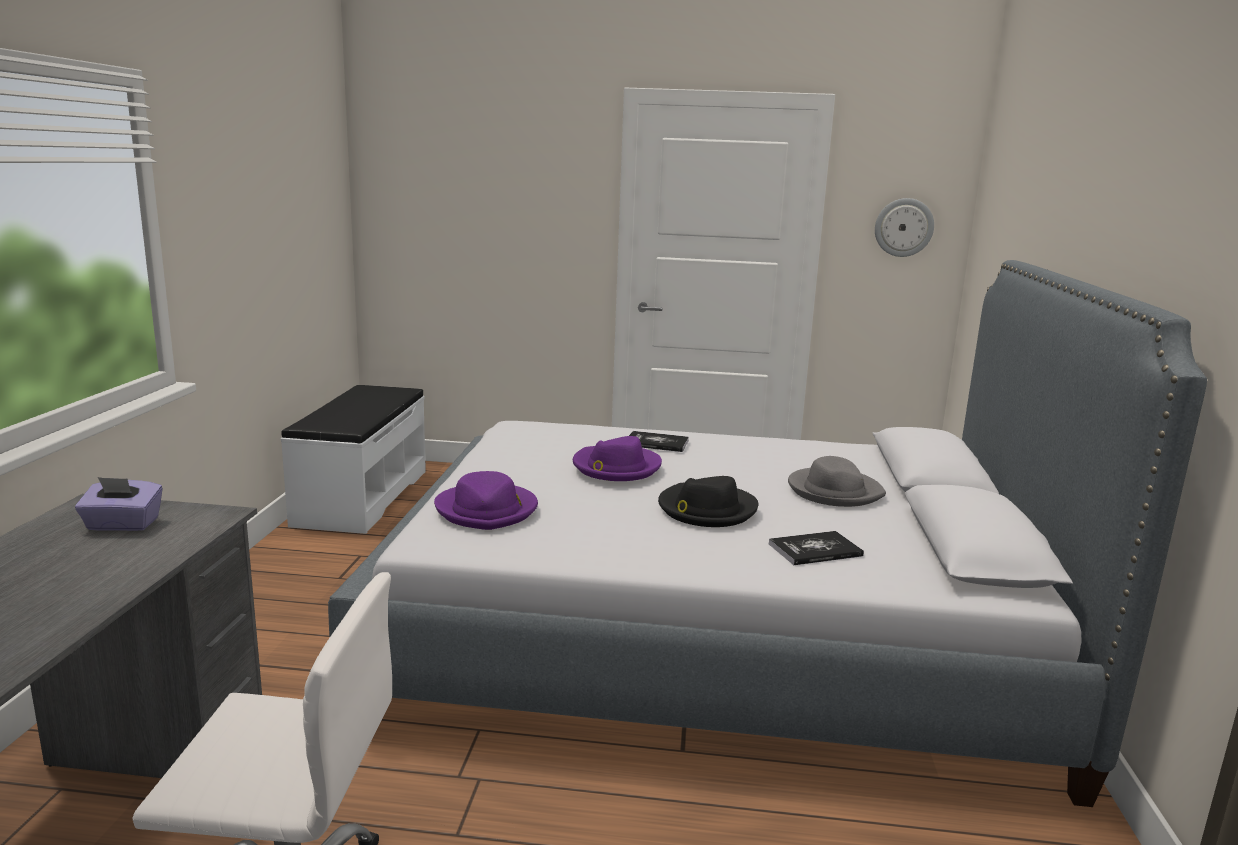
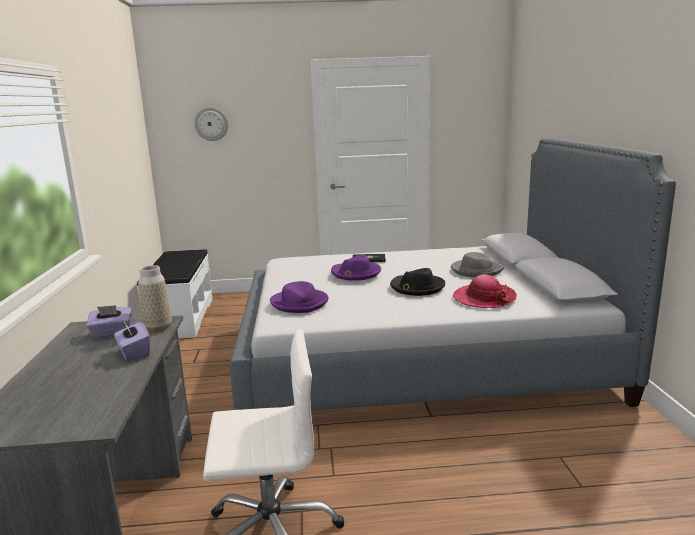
camera: 10 degrees left, 0 degrees up
(124, 567) = (134, 353): none -> purple tissue box
(199, 526) = (158, 328): none -> vase
(815, 550) = (484, 298): book -> hat
(903, 227) = (473, 127): wall clock -> wall clock (211, 124)

